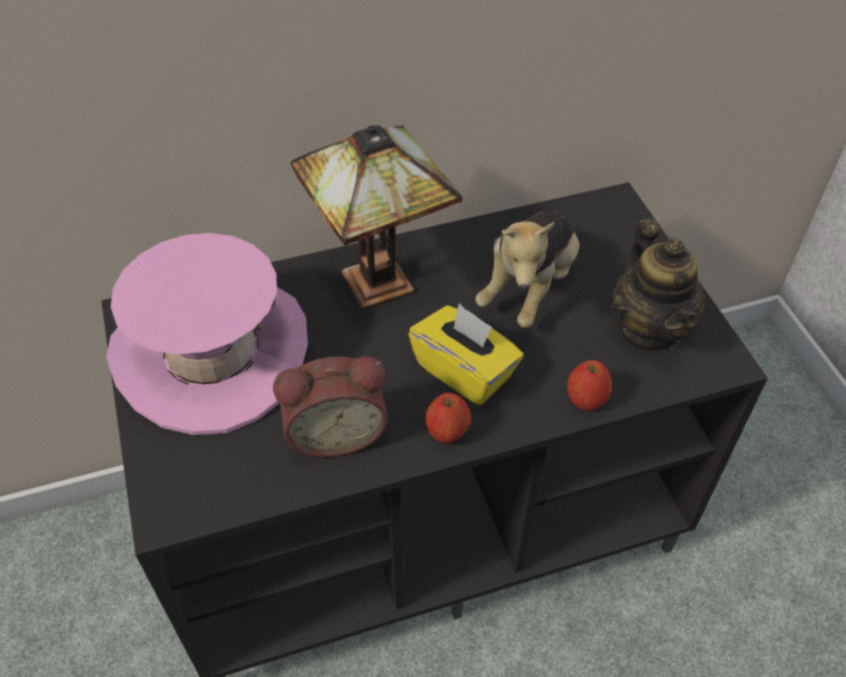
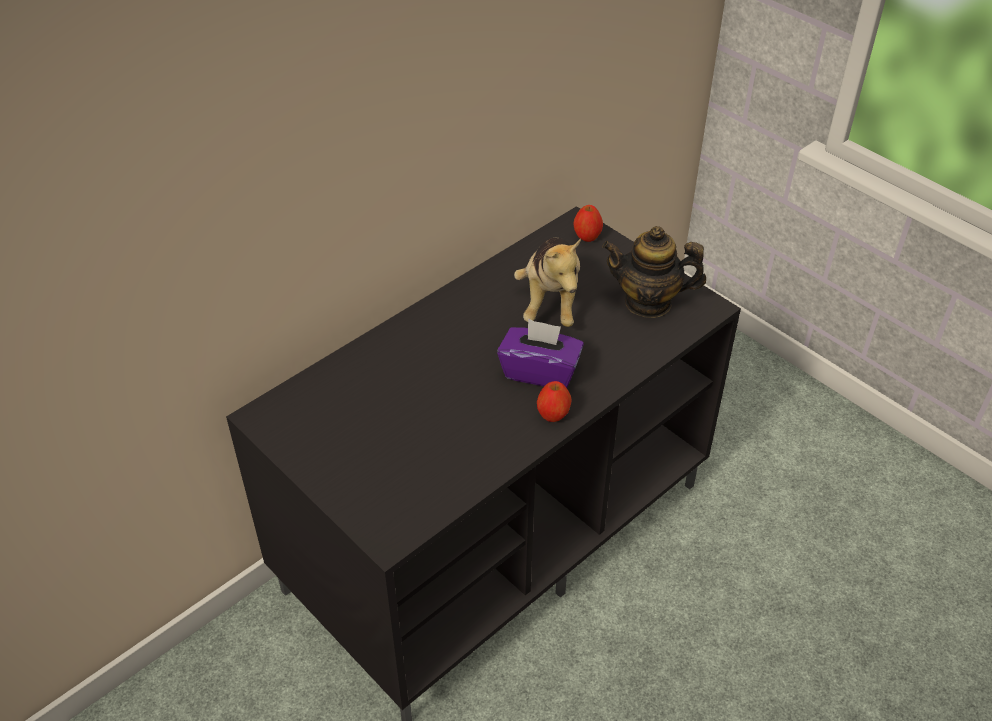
camera: 25 degrees left, 5 degrees down
(213, 355) = (346, 424): pink hat -> none
(335, 431) = (474, 442): alarm clock -> none
(381, 278) = (438, 329): table lamp -> none
(465, 371) = (540, 371): yellow tissue box -> purple tissue box
(586, 400) = (633, 361): apple -> apple (587, 236)
(649, 329) = (648, 302): teapot -> teapot turned 135 degrees clockwise

